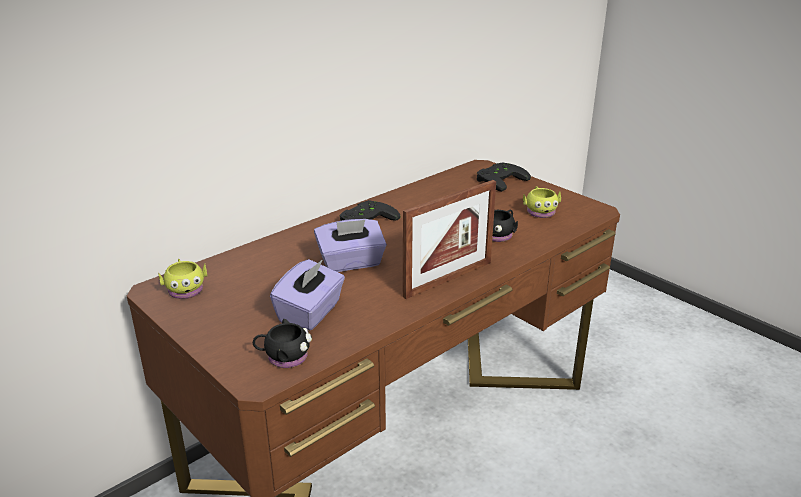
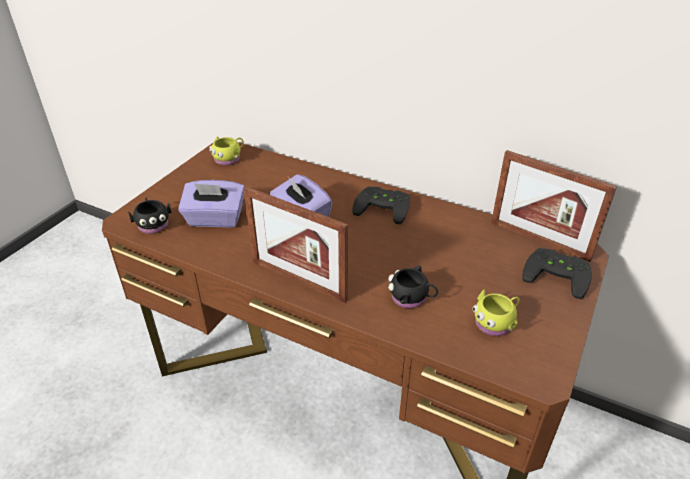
camera: 70 degrees right, 10 degrees up
(458, 175) = (539, 240): none -> picture frame

